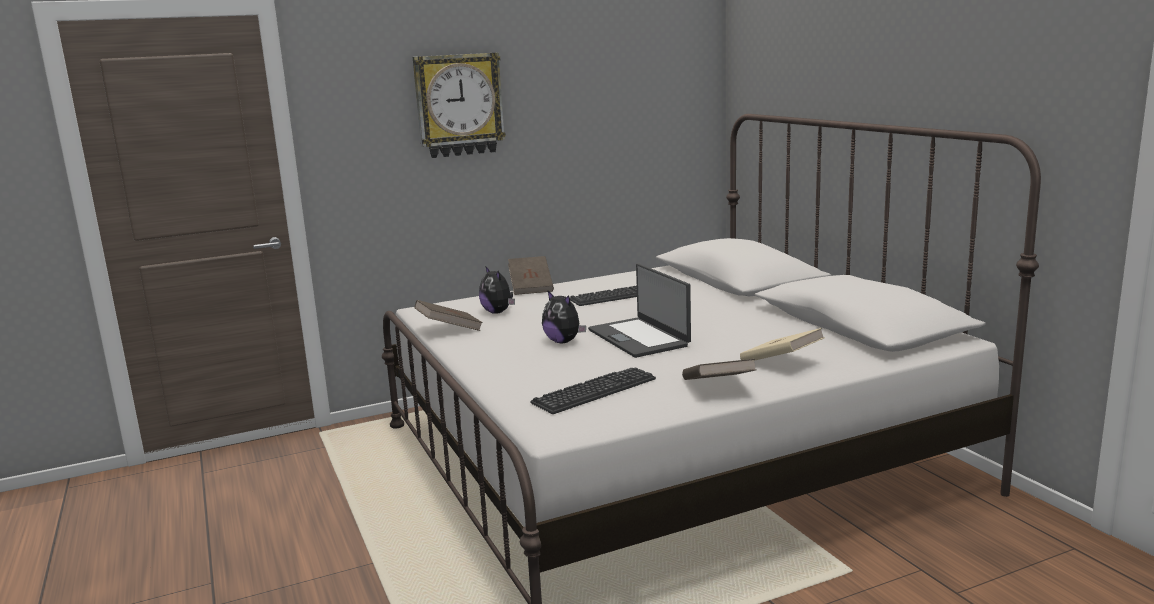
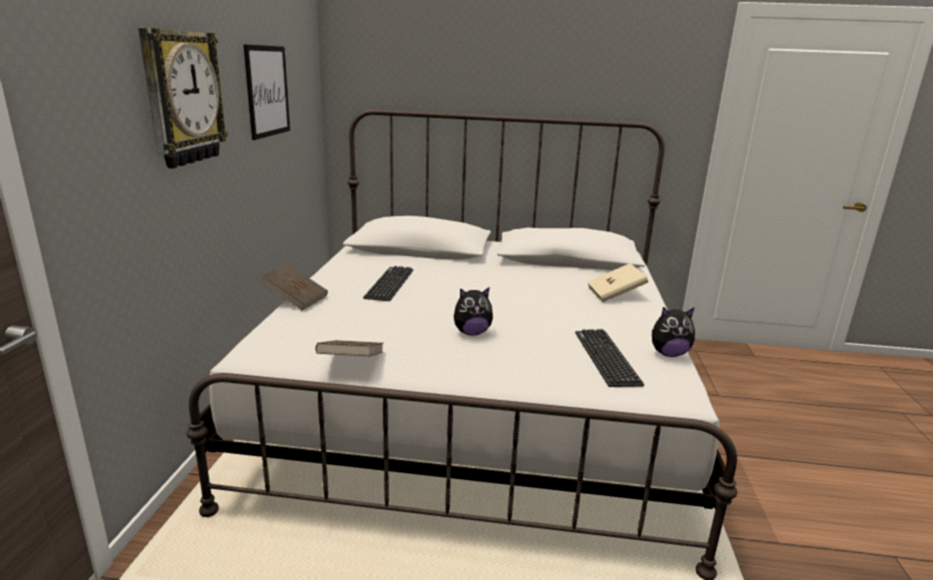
camera: 60 degrees left, 5 degrees up
(498, 312) = (340, 330): plush toy -> plush toy (668, 354)
(597, 96) = (267, 91): none -> picture
(639, 338) = (505, 309): laptop -> none
(717, 388) = (642, 323): brown book -> none

